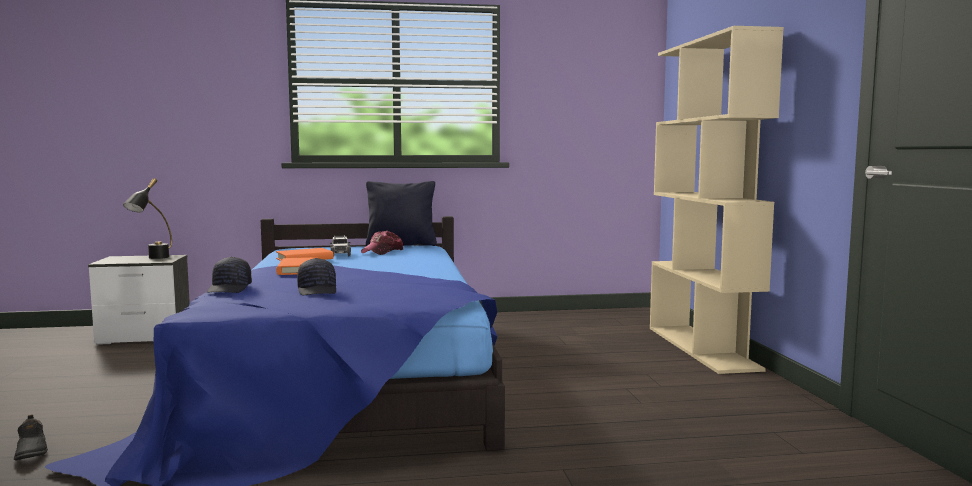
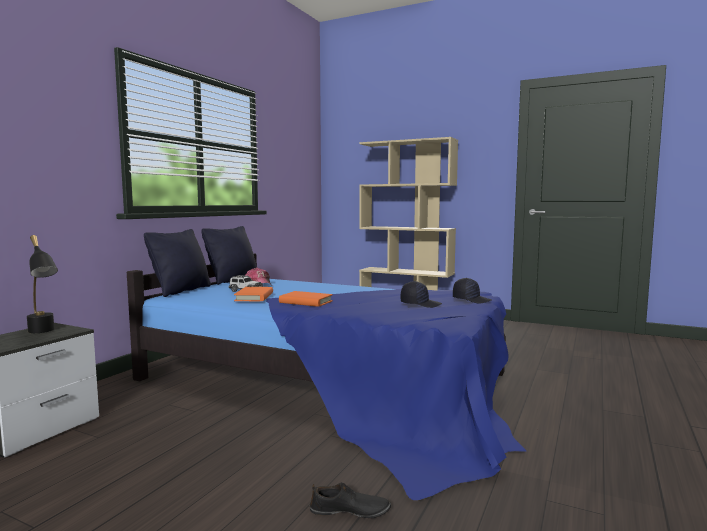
camera: 55 degrees left, 0 degrees up
(230, 289) = (377, 316): black cap -> black cap (471, 300)
(318, 246) = (181, 291): none -> black pillow

